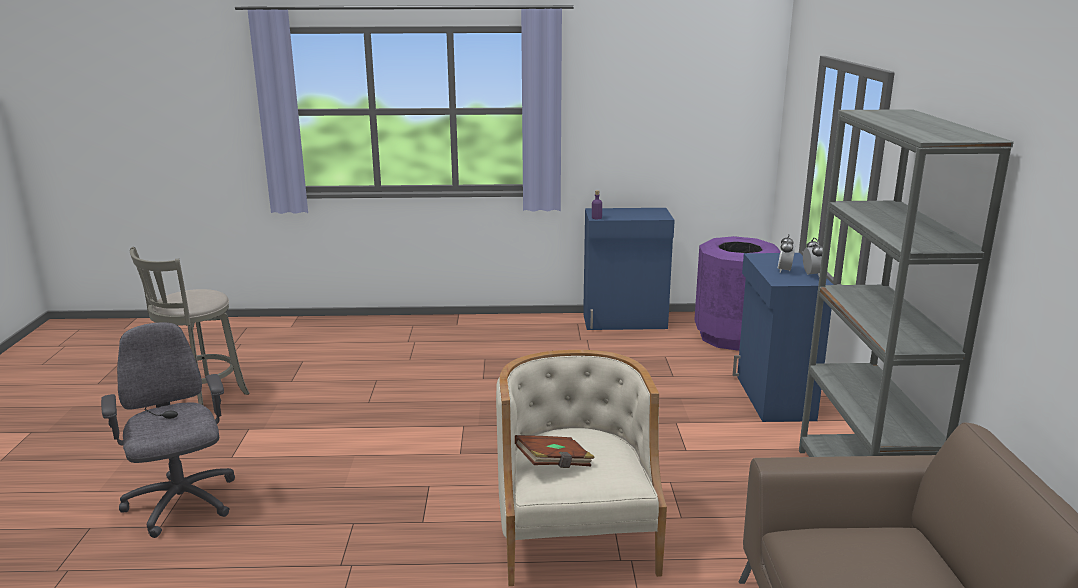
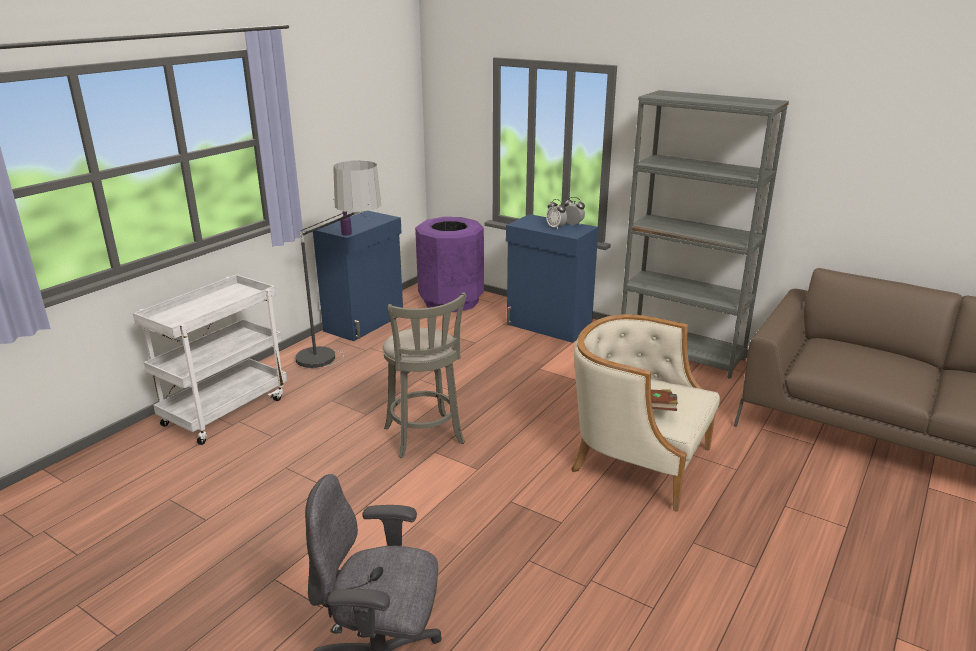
camera: 55 degrees left, 5 degrees up
(201, 398) = (146, 599): grey stool -> grey stool (425, 438)
(423, 332) = (226, 410): none -> white cart
(541, 342) = (343, 366): none -> floor lamp

